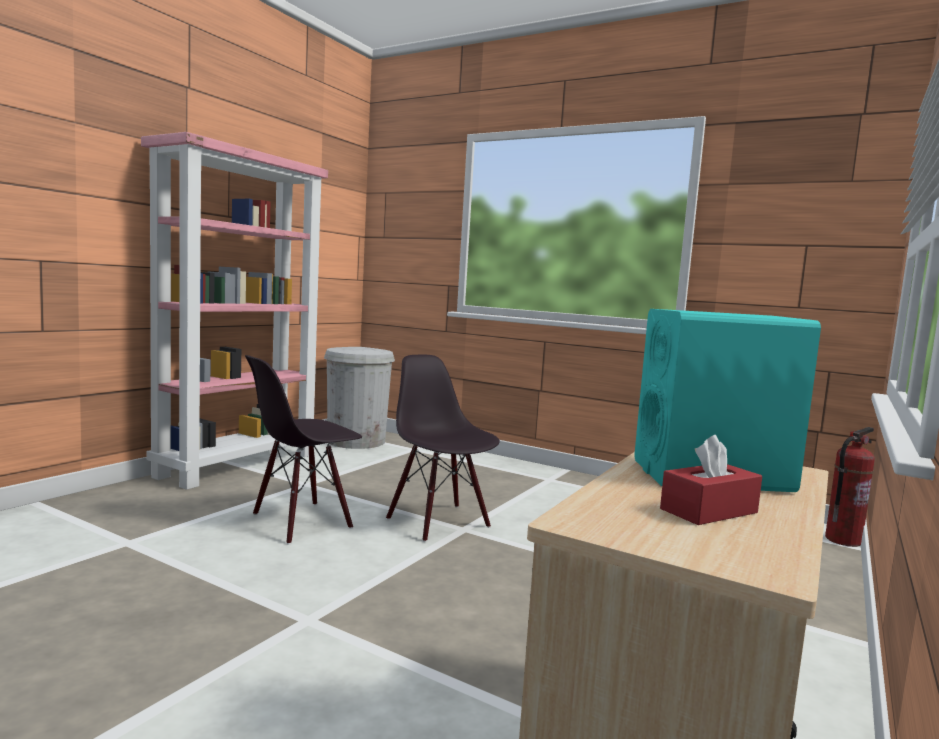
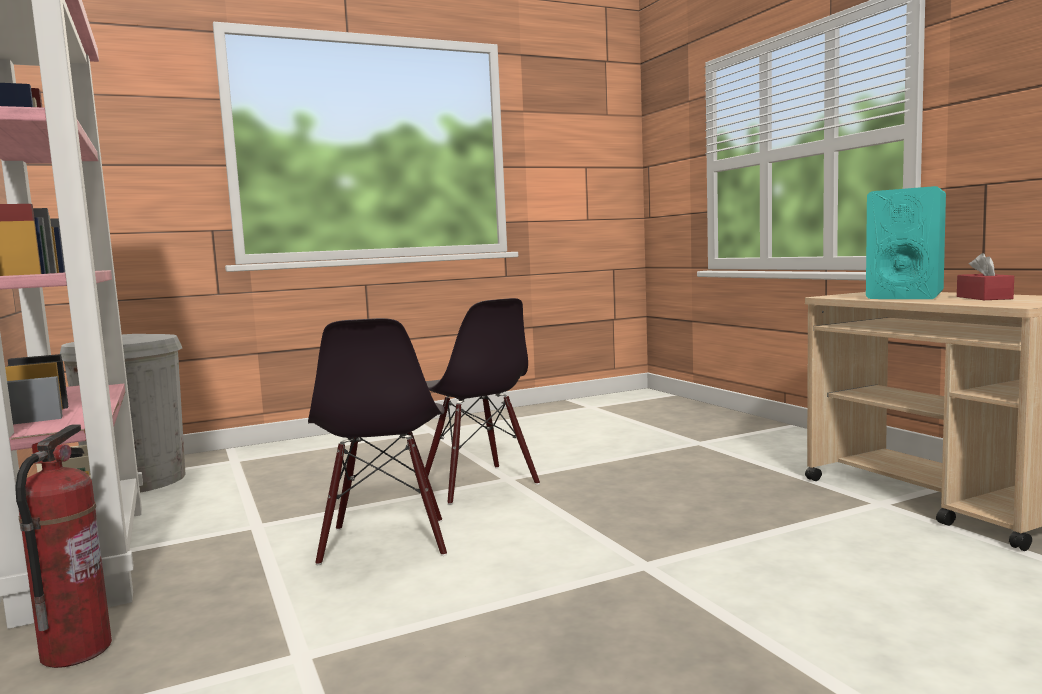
camera: 55 degrees left, 0 degrees up
(439, 522) = (478, 484): black chair -> black chair turned 120 degrees counterclockwise
(843, 540) = (658, 394): fire extinguisher -> fire extinguisher (76, 651)

